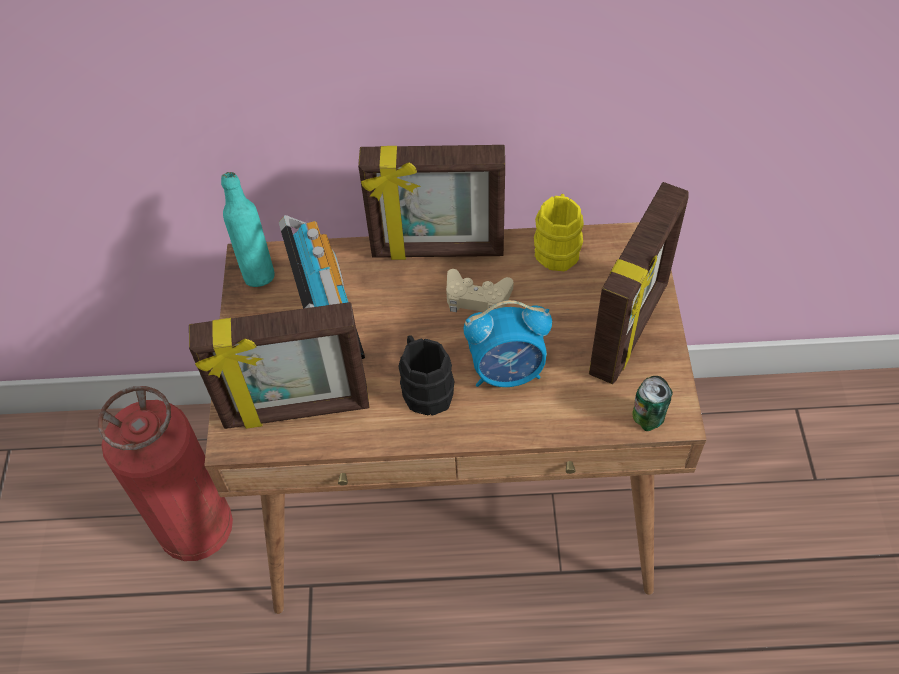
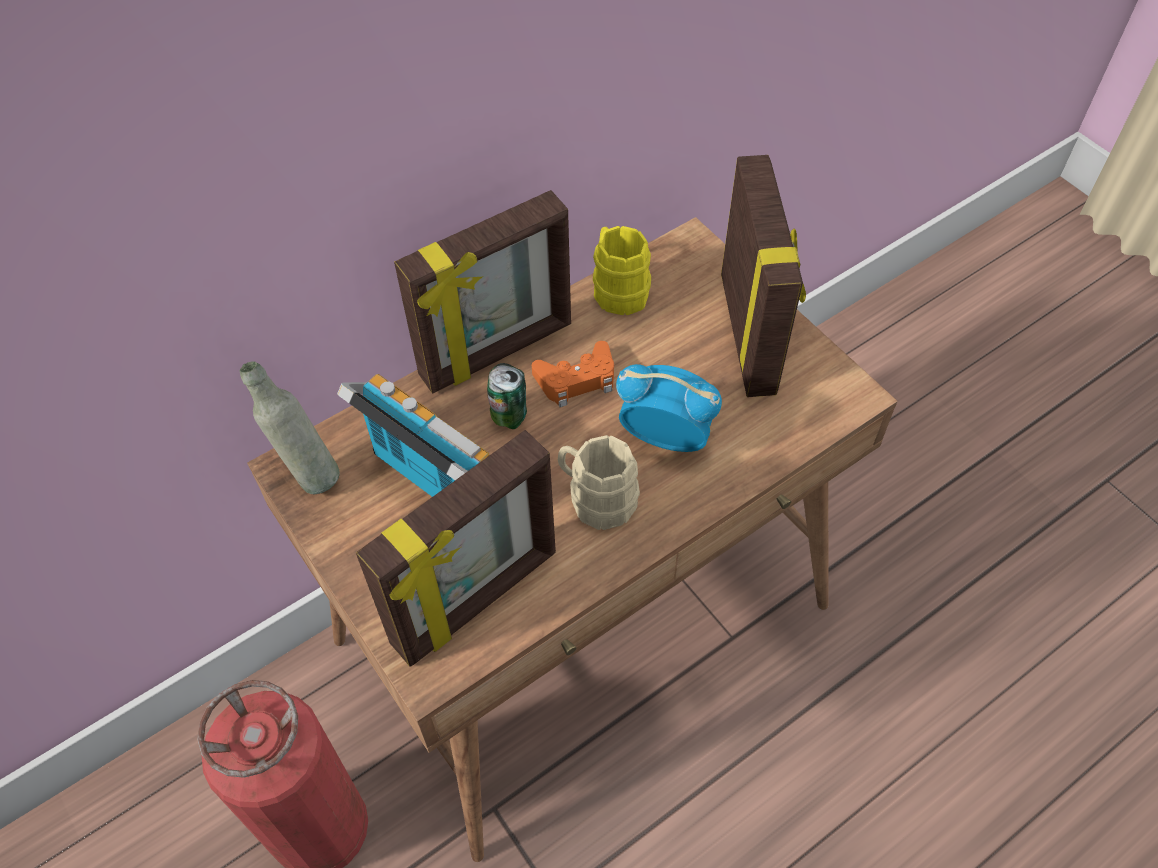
camera: 35 degrees left, 0 degrees up
(257, 270) = (308, 473): turquoise bottle -> grey bottle
(425, 387) = (596, 499): black mug -> beige mug
(477, 298) = (577, 380): beige game controller -> orange game controller
(507, 371) = (666, 436): alarm clock -> alarm clock turned 120 degrees counterclockwise
(647, 419) = (832, 411): can -> can (509, 418)

